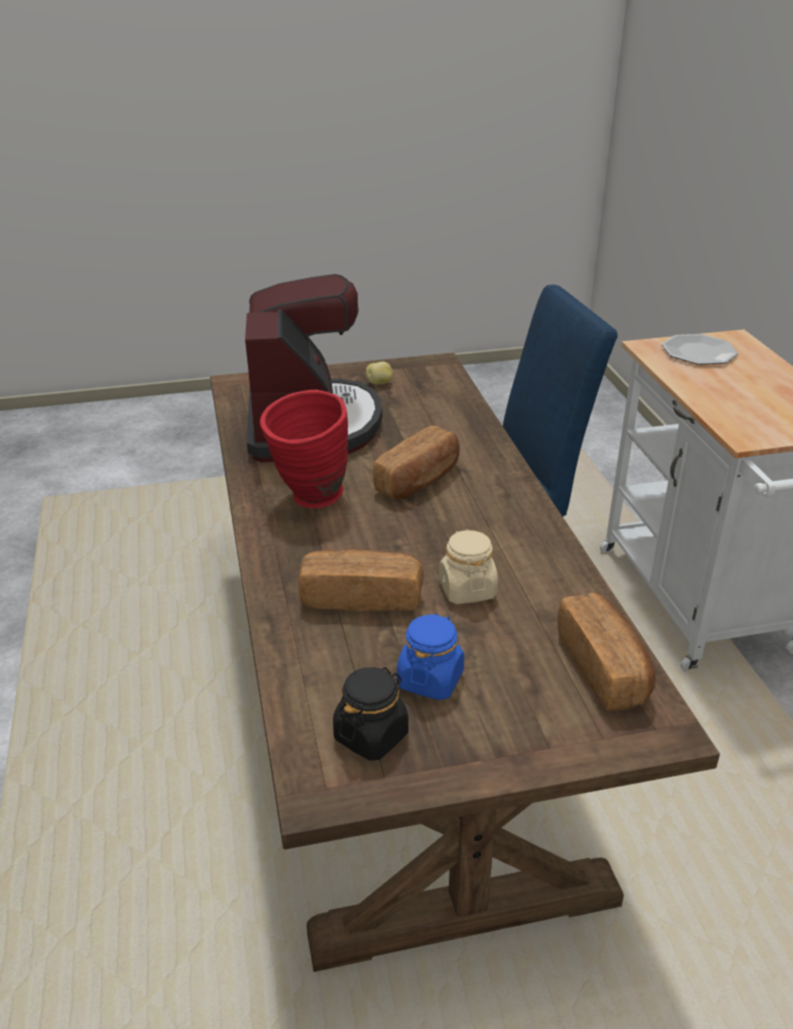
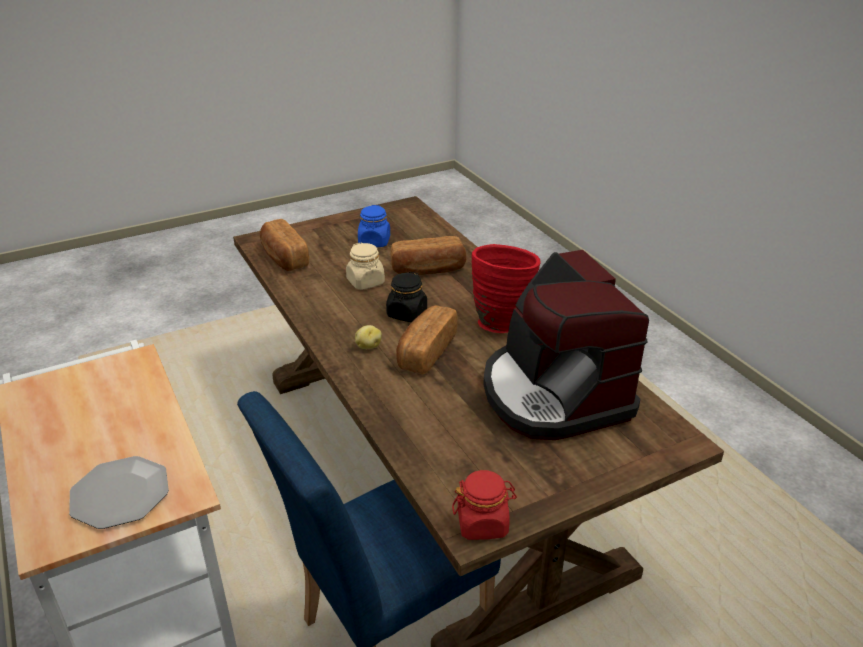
camera: 165 degrees right, 0 degrees up
(371, 735) = (394, 221): black jar -> black jar (407, 314)
(379, 383) = (524, 472): potato -> potato (368, 346)
(428, 365) = (483, 523): none -> red jar

